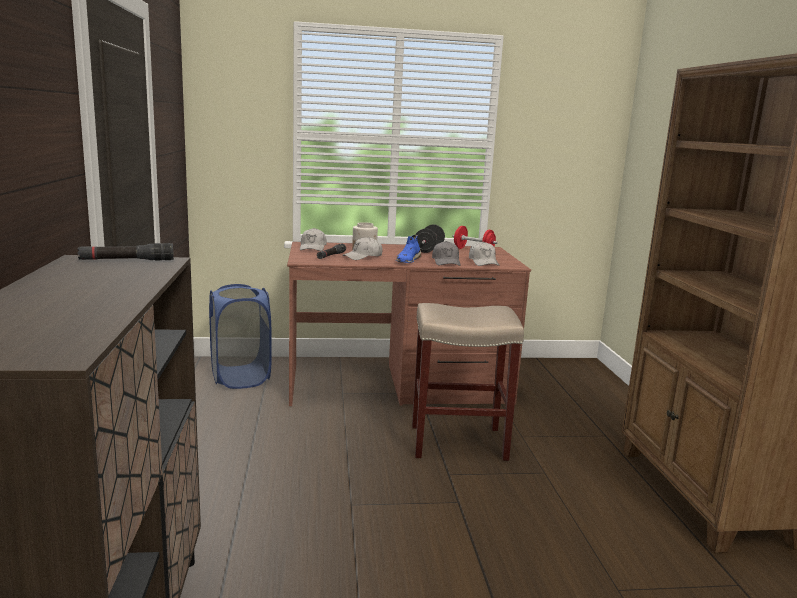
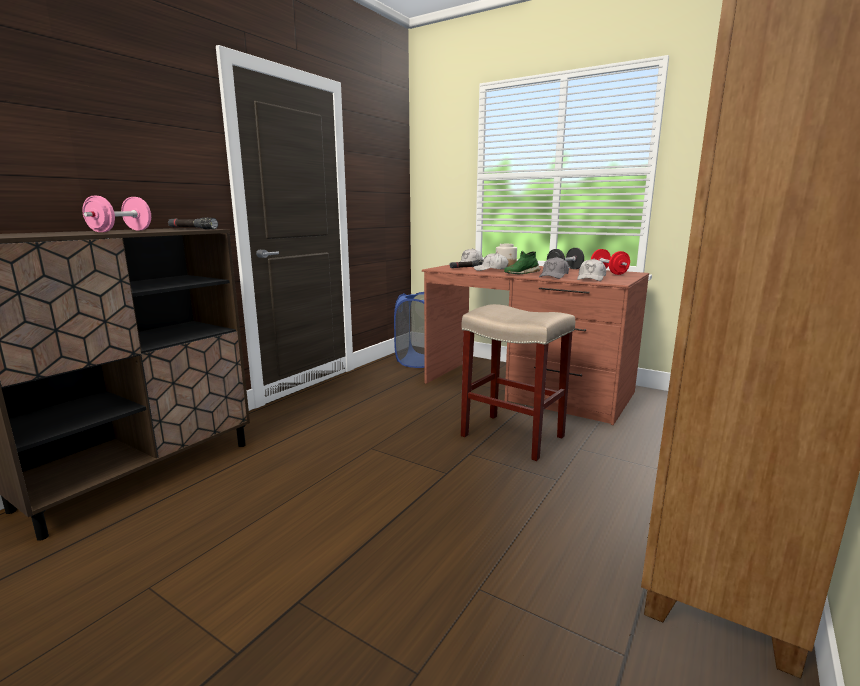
camera: 40 degrees right, 0 degrees up
(88, 287) = (121, 231): none -> pink dumbbell
(408, 260) = (521, 273): blue shoe -> green shoe

